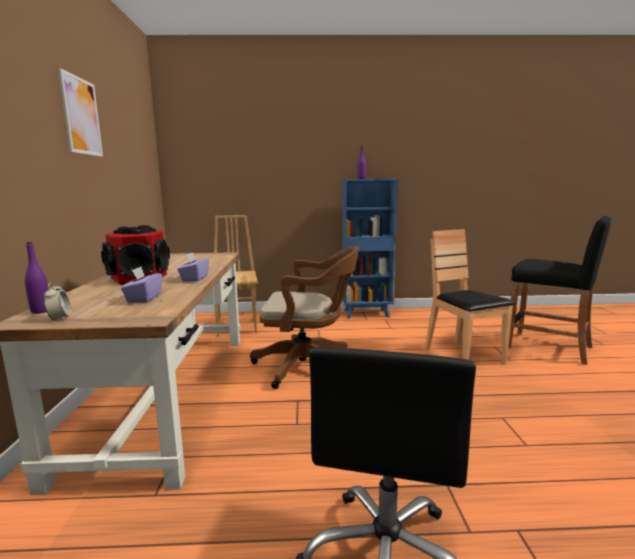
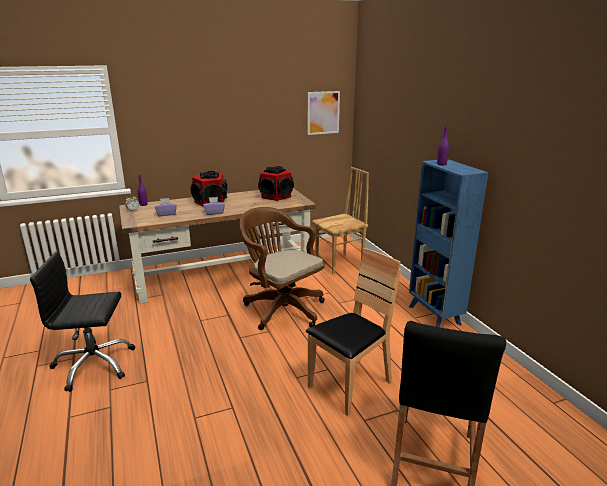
camera: 70 degrees right, 10 degrees up
(81, 116) = (235, 97): picture -> picture (323, 112)
(181, 258) = (276, 196): none -> speaker
(308, 366) = (281, 308): brown office chair -> brown office chair turned 150 degrees clockwise

